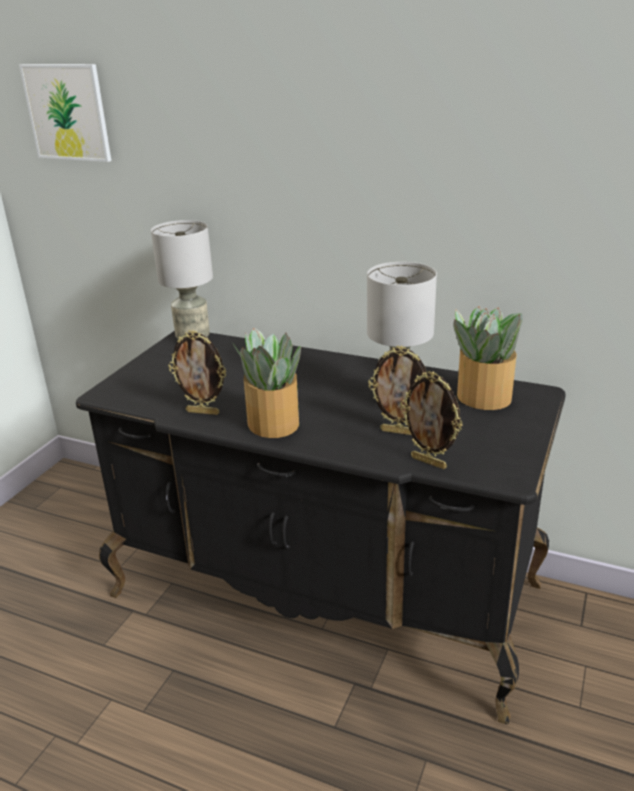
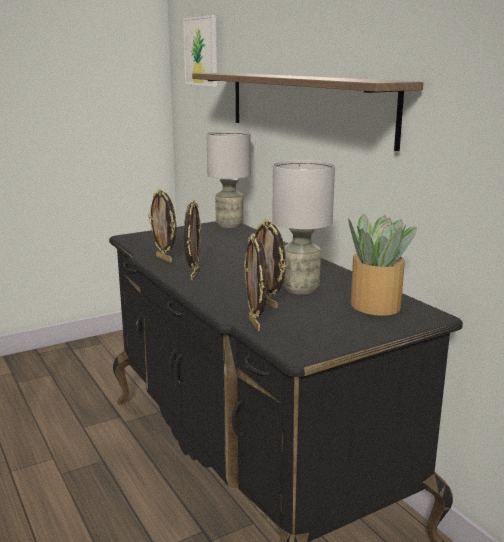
camera: 35 degrees right, 10 degrees down
(273, 424) = (193, 276): potted plant -> picture frame
(297, 185) = (304, 105): none -> shelf

